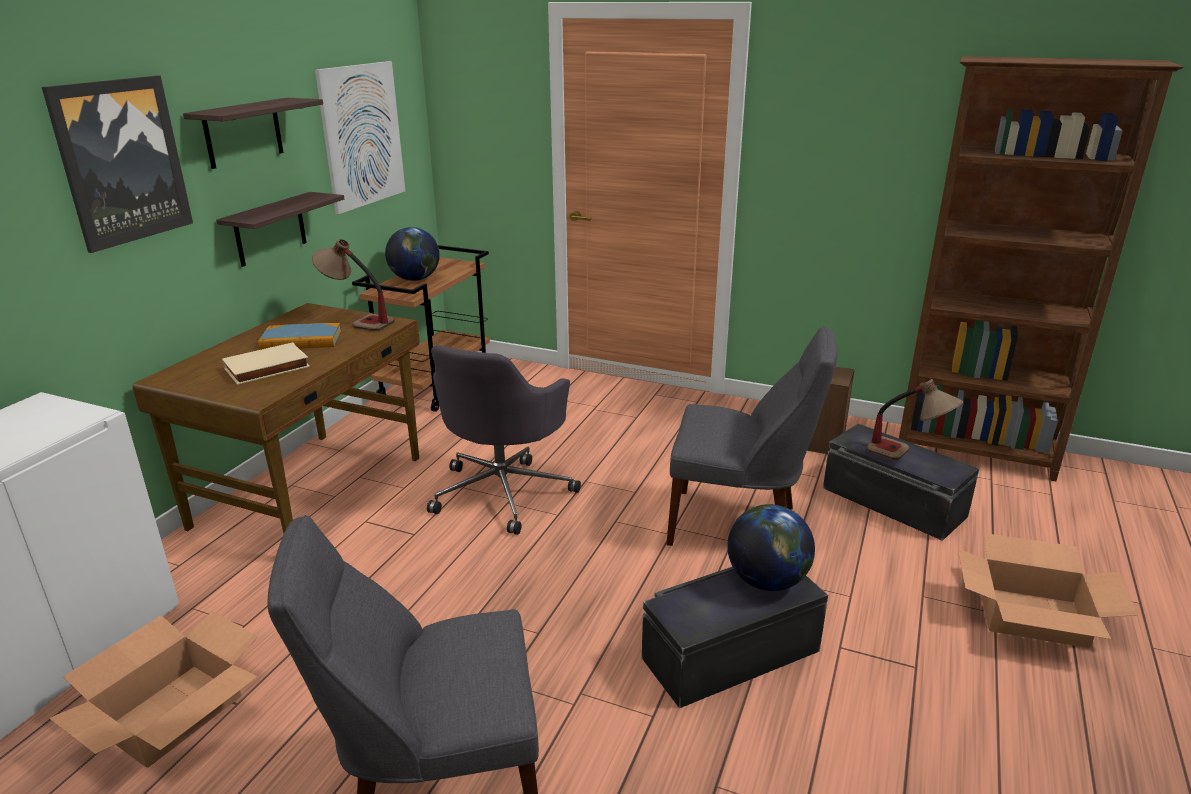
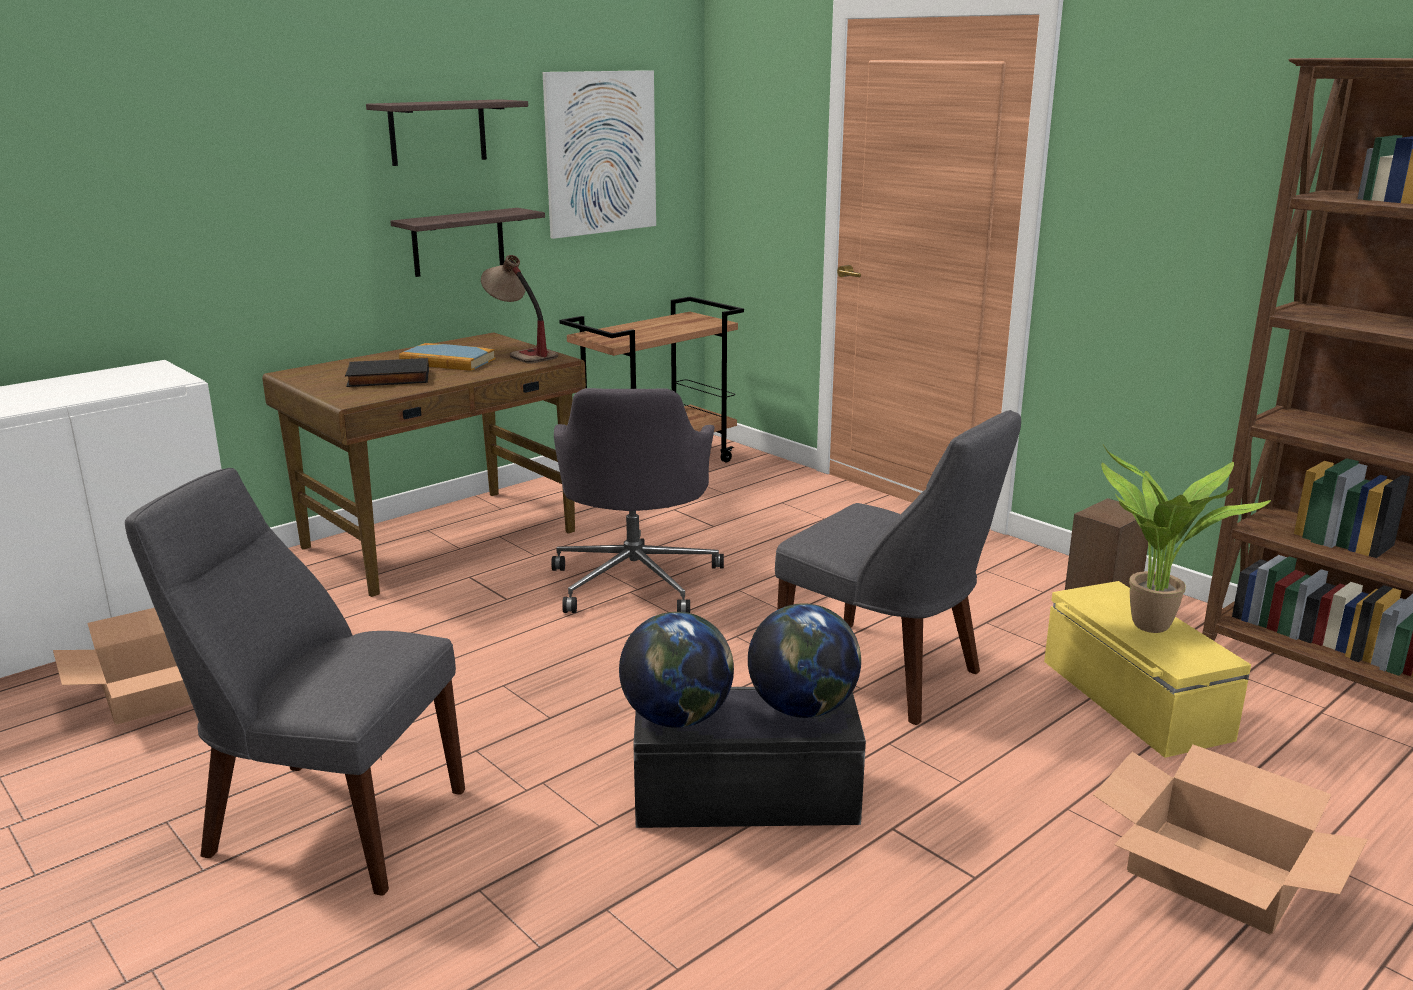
camera: 25 degrees right, 5 degrees down
(121, 161) = (288, 145): picture -> none
(267, 369) = (388, 379): beige book -> black book
(415, 279) = (640, 329): globe -> globe (677, 718)
(504, 492) = (636, 580): grey office chair -> grey office chair turned 45 degrees counterclockwise
(892, 503) = (1132, 699): black storage box -> yellow storage box
(908, 456) = (1151, 629): table lamp -> potted plant

